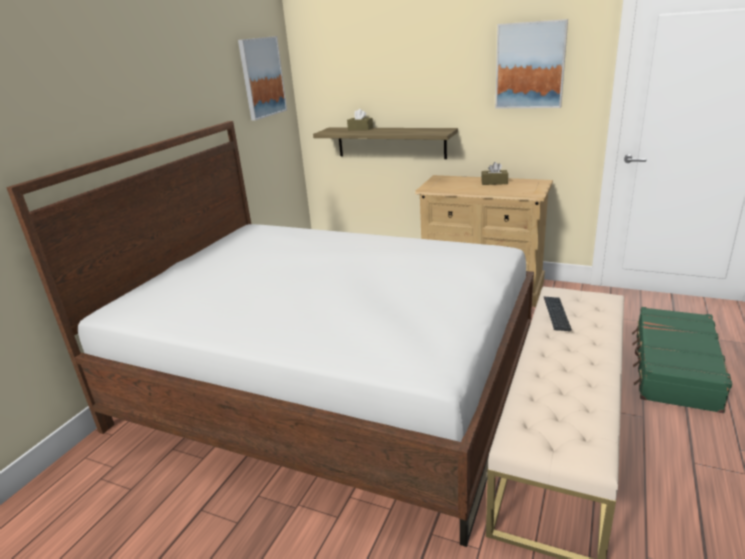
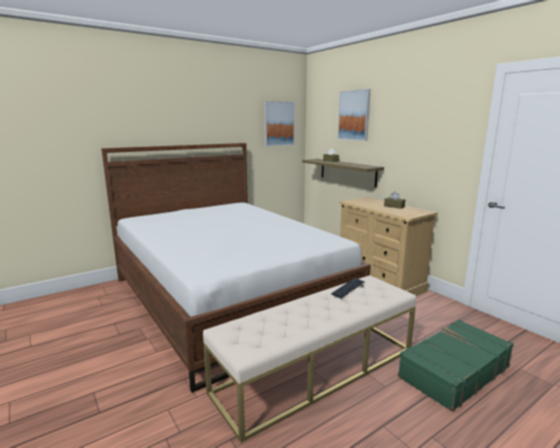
camera: 30 degrees right, 10 degrees down
(530, 65) = (430, 128): picture -> picture (354, 115)

